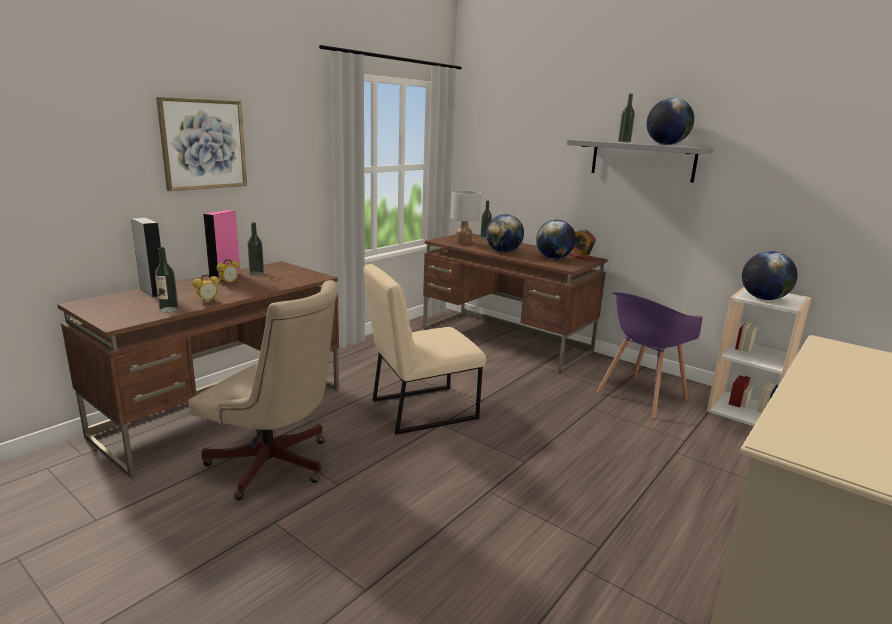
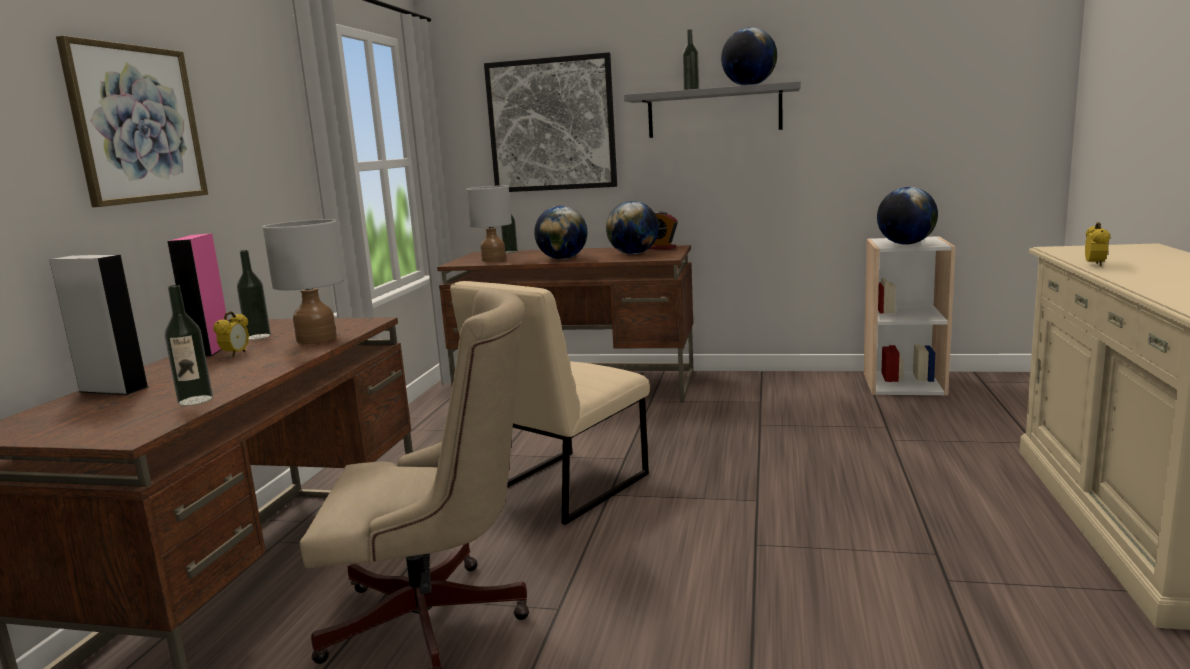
camera: 25 degrees left, 5 degrees down
(208, 301) = (245, 378): alarm clock -> alarm clock (1095, 265)
(277, 283) = (317, 339): none -> grey table lamp
(527, 152) = (551, 125): none -> picture
(641, 397) = (795, 400): purple chair -> none

